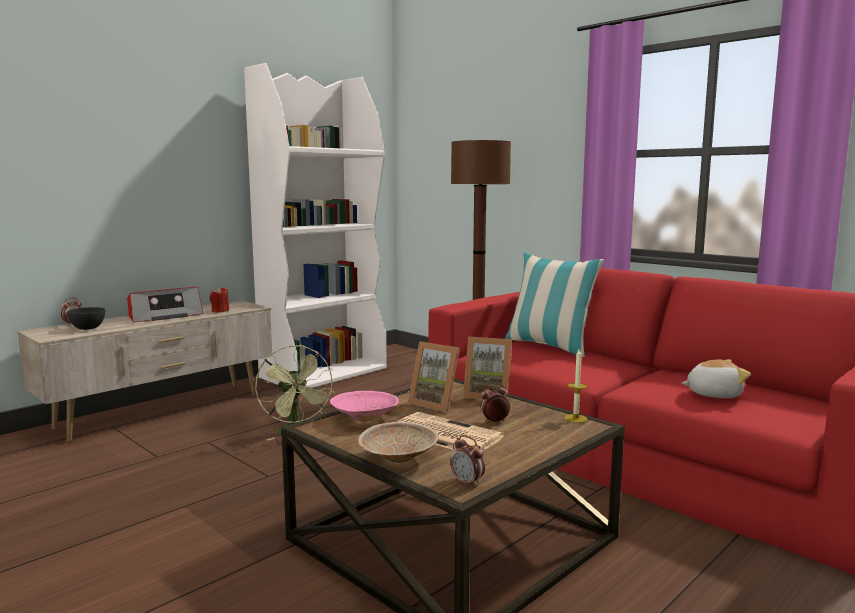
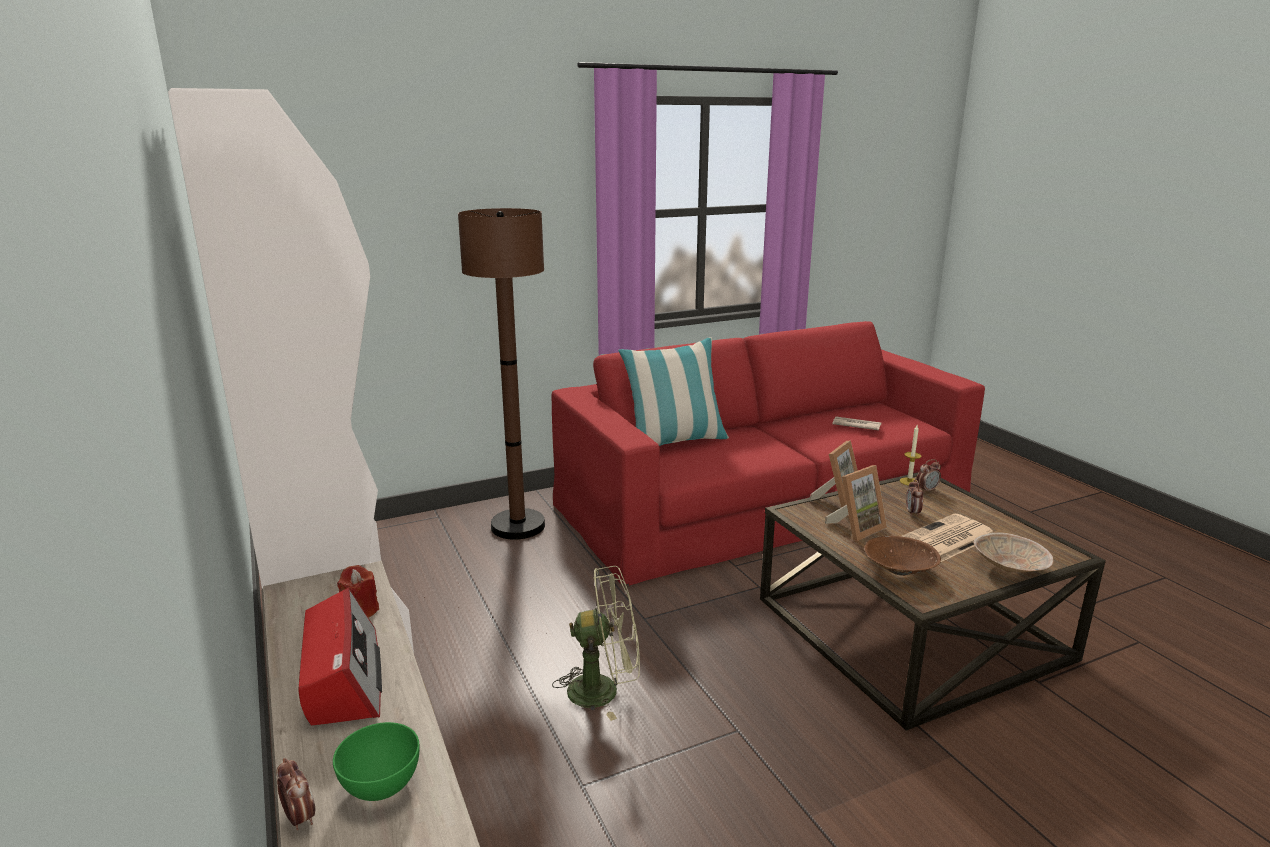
camera: 70 degrees left, 10 degrees up
(88, 328) = (381, 785): grey bowl -> green bowl
(365, 418) = (898, 570): pink bowl -> brown bowl
(467, 483) = (1053, 549): alarm clock -> alarm clock (926, 490)
(713, 394) = (855, 425): plush toy -> newspaper

